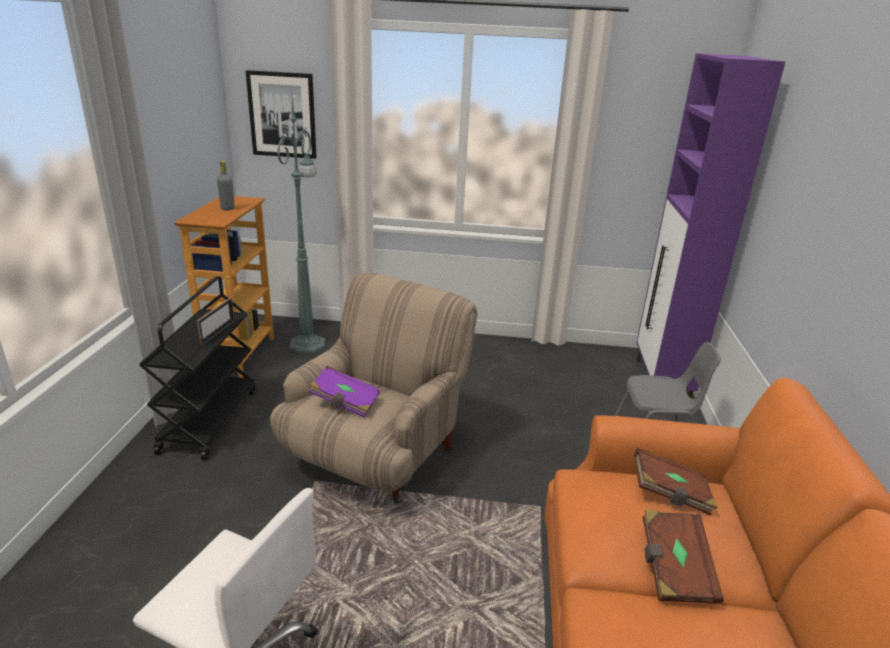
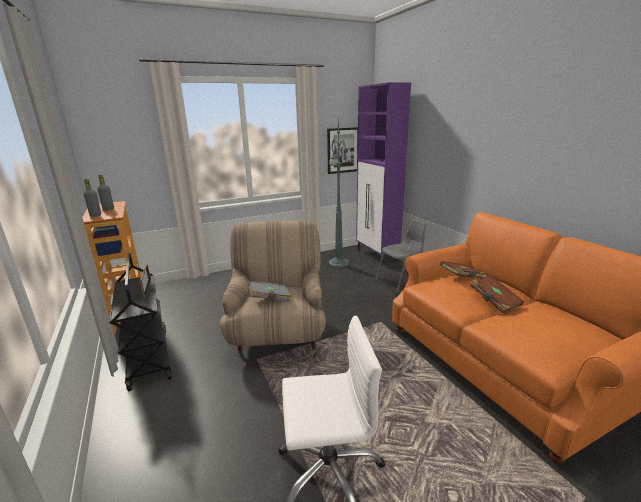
camera: 30 degrees left, 5 degrees down
(202, 216) = (95, 215): none -> grey bottle
(282, 115) = (120, 144): picture -> picture (343, 150)
(308, 343) = (174, 295): green floor lamp -> green floor lamp (338, 263)
(345, 403) = (270, 298): purple book -> grey book

